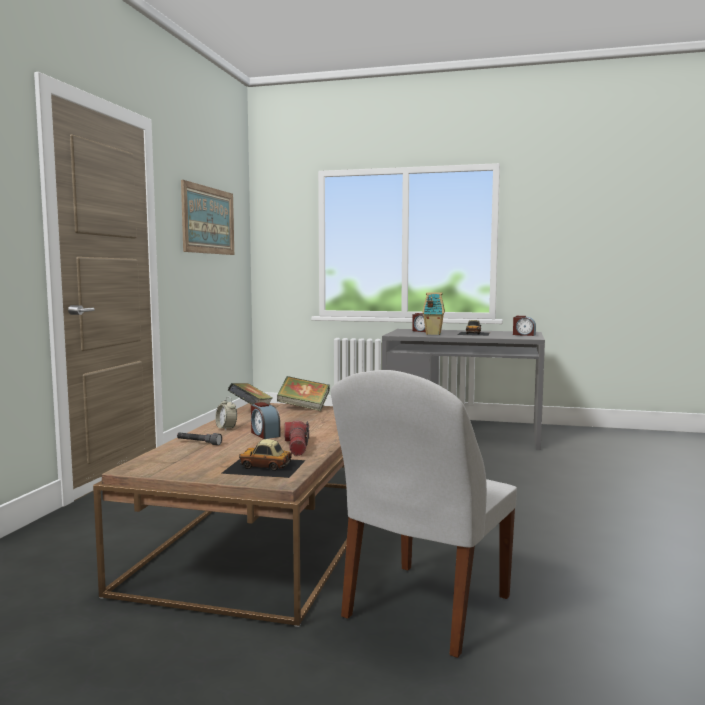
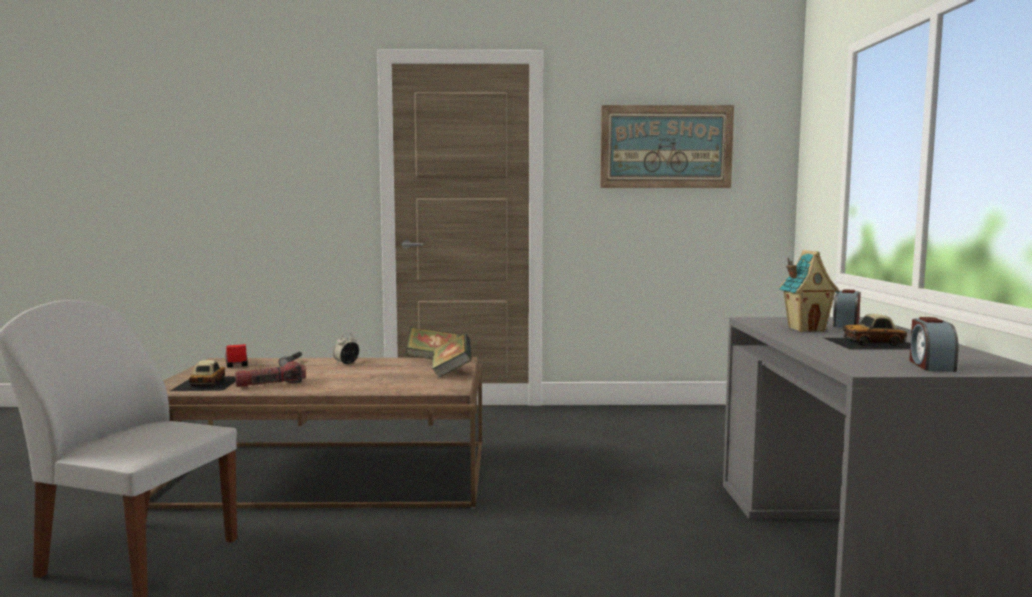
camera: 75 degrees right, 0 degrees up
(169, 460) = (236, 364): none -> toy car
(264, 434) = (324, 373): alarm clock -> none

